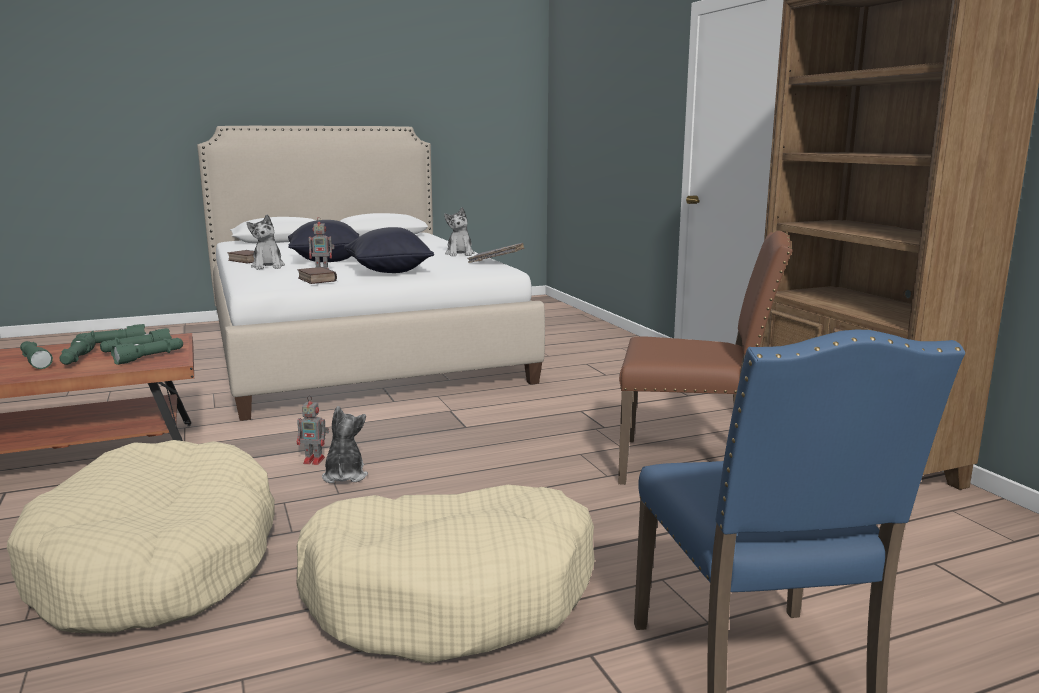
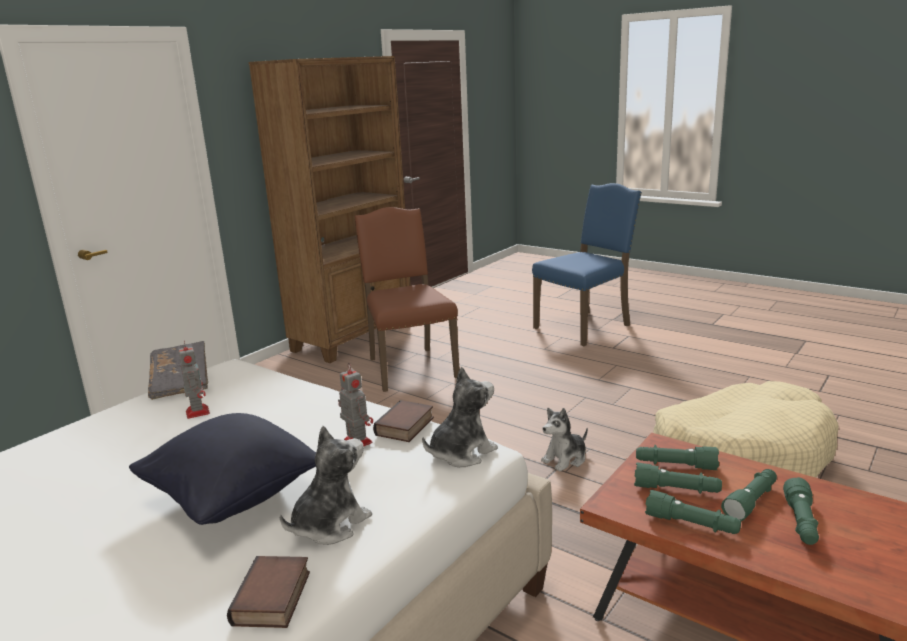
camera: 120 degrees left, 5 degrees up
(315, 460) = (561, 485): toy robot -> toy robot (197, 412)
(388, 272) = (304, 412): black pillow -> none
(451, 595) = (623, 378): beige dog bed -> none
(460, 254) = (92, 429): plush toy -> plush toy (461, 453)

